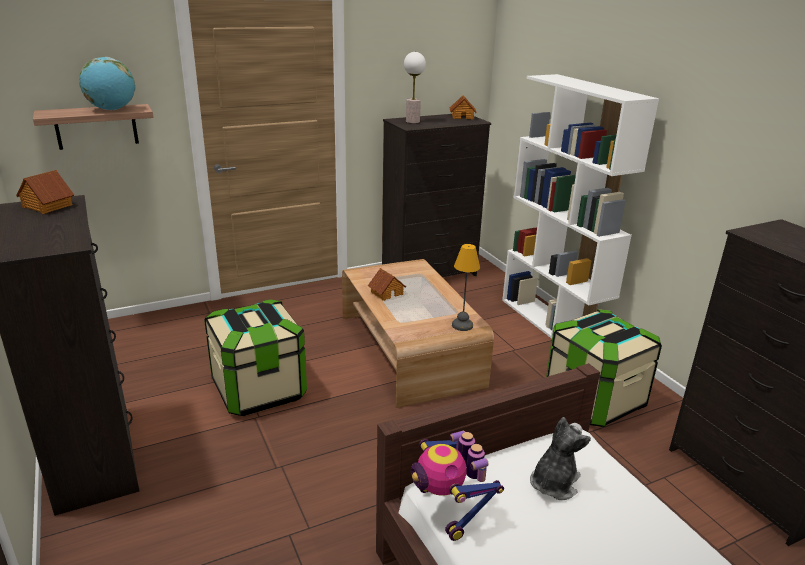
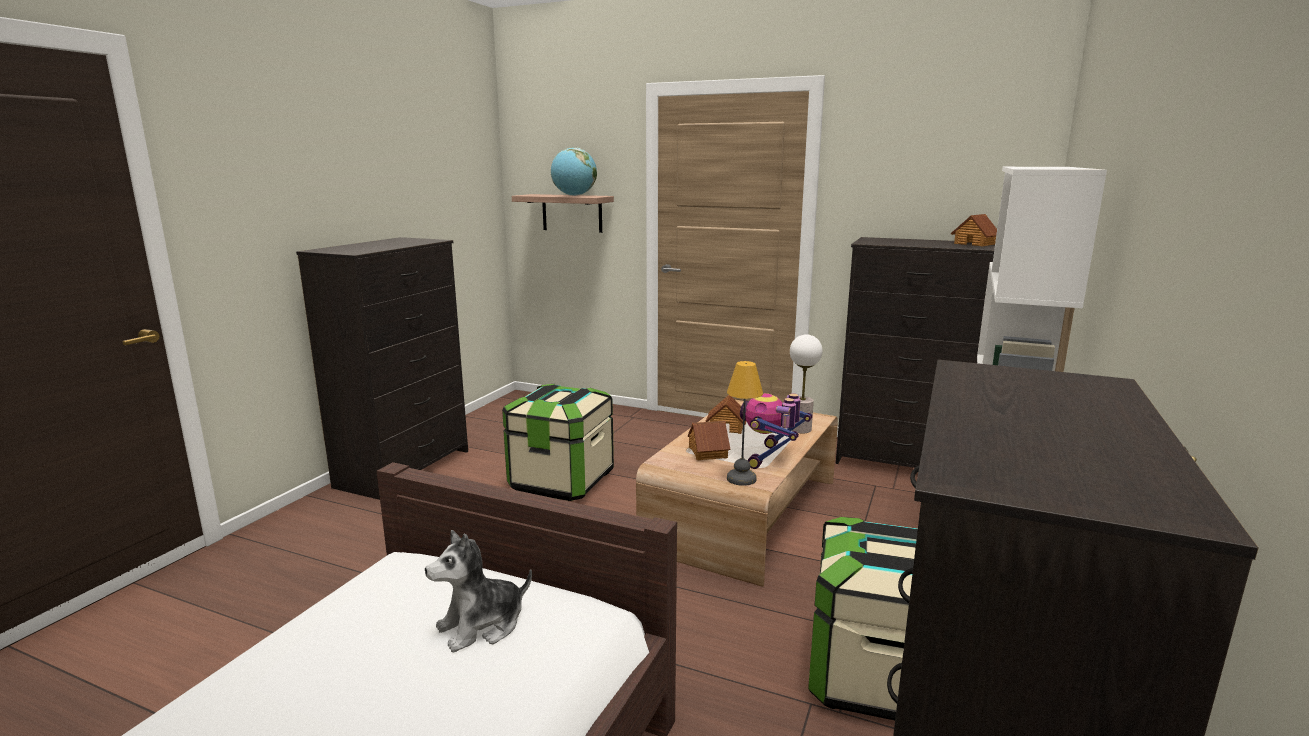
camera: 50 degrees right, 10 degrees down
(47, 206) = (415, 240): toy house -> toy house (707, 452)
(413, 121) = (888, 240): table lamp -> table lamp (801, 429)
(448, 508) = (372, 578): toy robot -> toy robot (771, 458)
(553, 483) = (482, 626): plush toy -> plush toy turned 150 degrees clockwise

